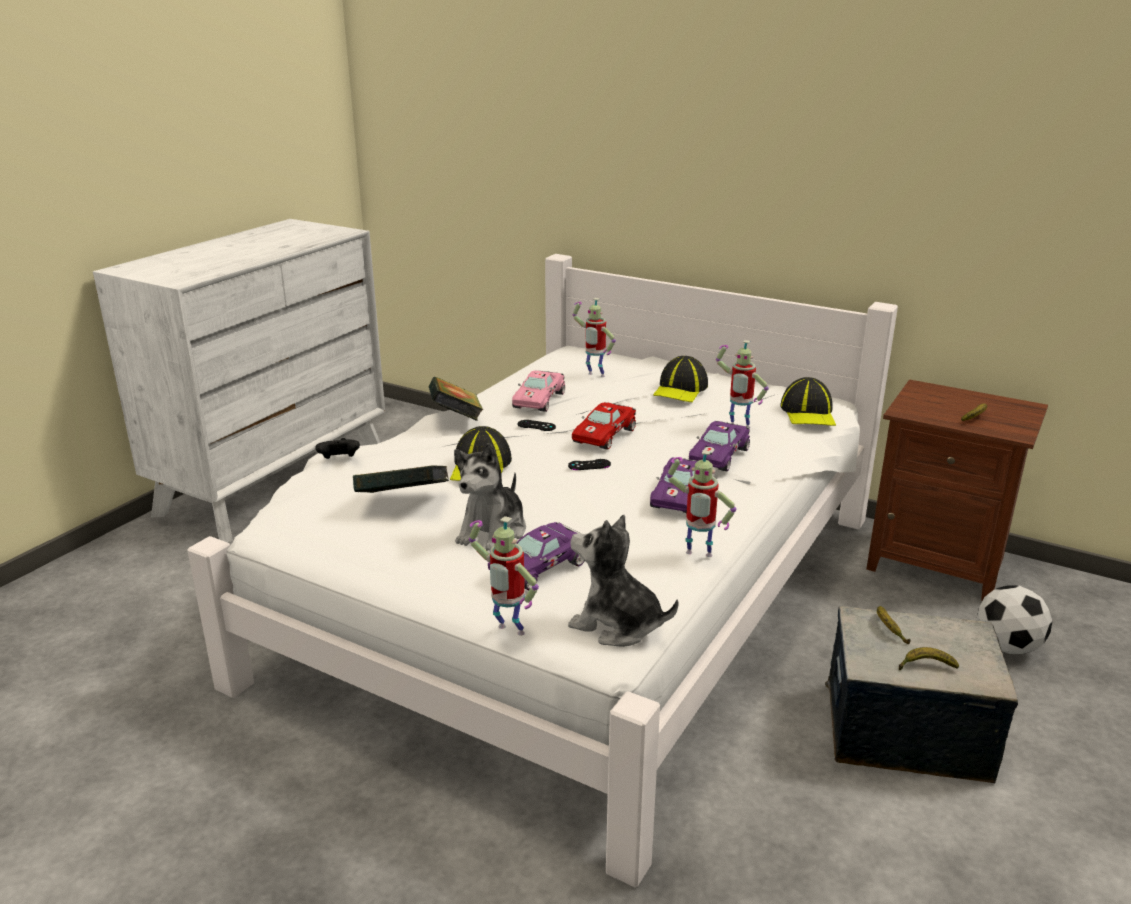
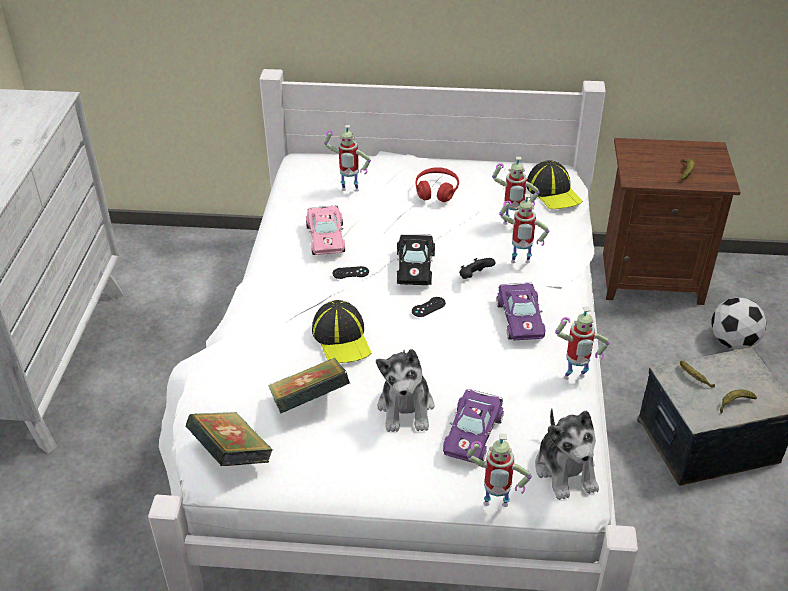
camera: 25 degrees left, 15 degrees up
(339, 460) = (209, 369): black game controller -> black game controller (474, 277)
(456, 419) = (270, 283): book -> book (232, 455)
(604, 434) = (415, 266): red toy car -> black toy car
(617, 625) = (566, 470): plush toy -> plush toy turned 105 degrees counterclockwise
(680, 389) = (436, 191): cap -> red headphones
(719, 455) = (520, 263): purple toy car -> toy robot

